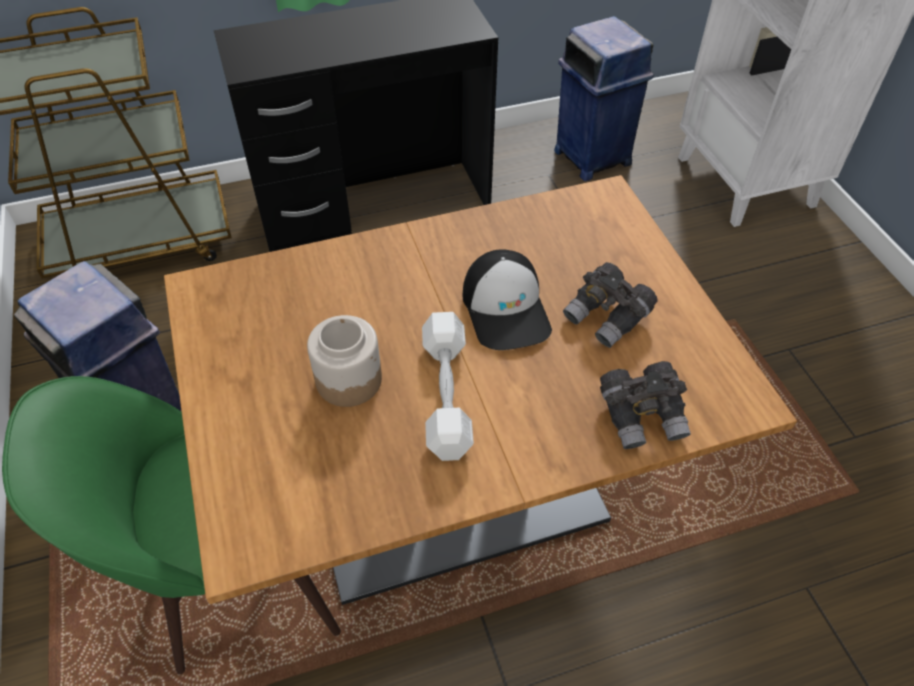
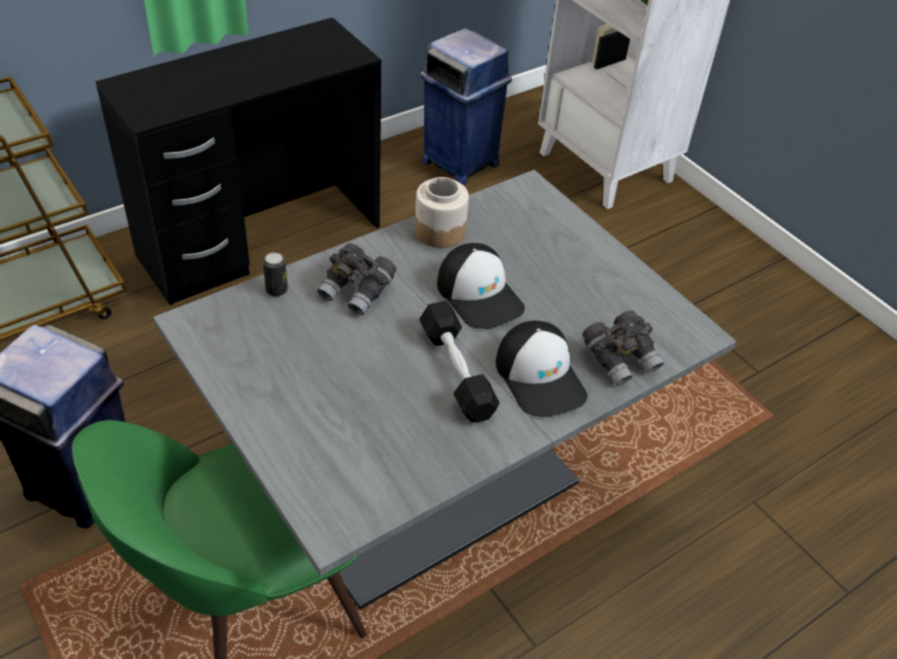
camera: 20 degrees left, 5 degrees down
(294, 267) = (276, 290): none -> can
(349, 379) = (367, 375): jar -> jar (439, 231)
(446, 394) = (456, 371): white dumbbell -> black dumbbell
(457, 497) = (434, 492): brown dining table -> grey dining table
(539, 420) = (540, 377): none -> cap
(607, 317) = (565, 288): grey binoculars -> grey binoculars (357, 291)

